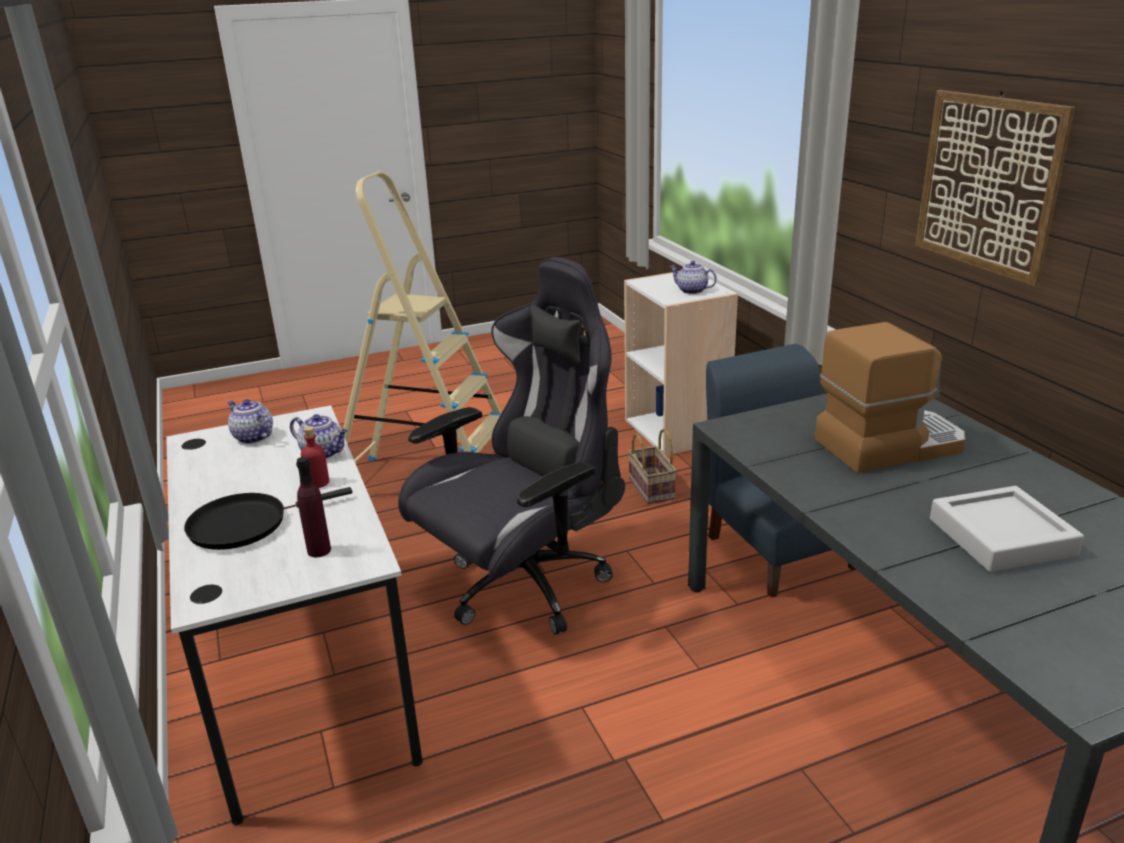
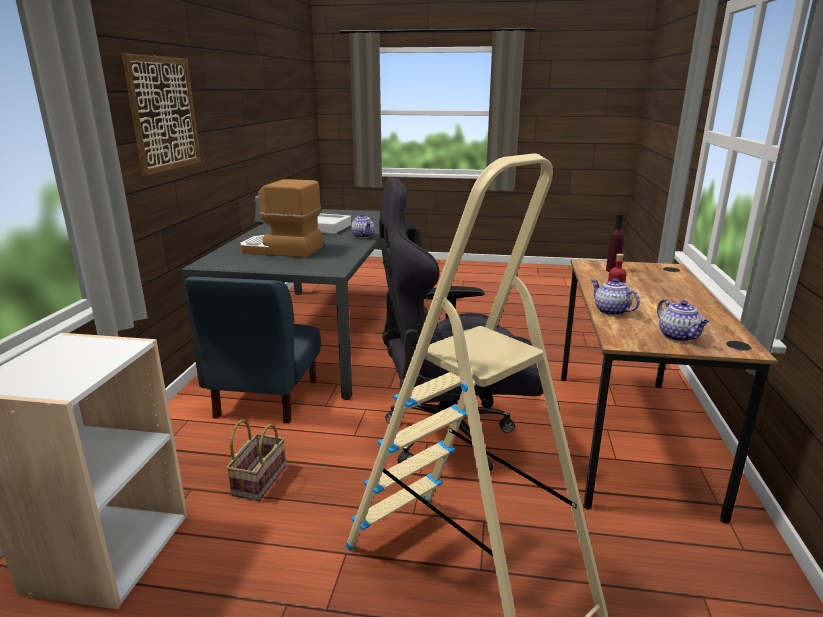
camera: 150 degrees left, 5 degrees down
(245, 524) = (660, 287): black frying pan -> none
(304, 673) = (628, 436): white desk -> brown desk
(691, 290) = (77, 351): teapot -> teapot (363, 236)

